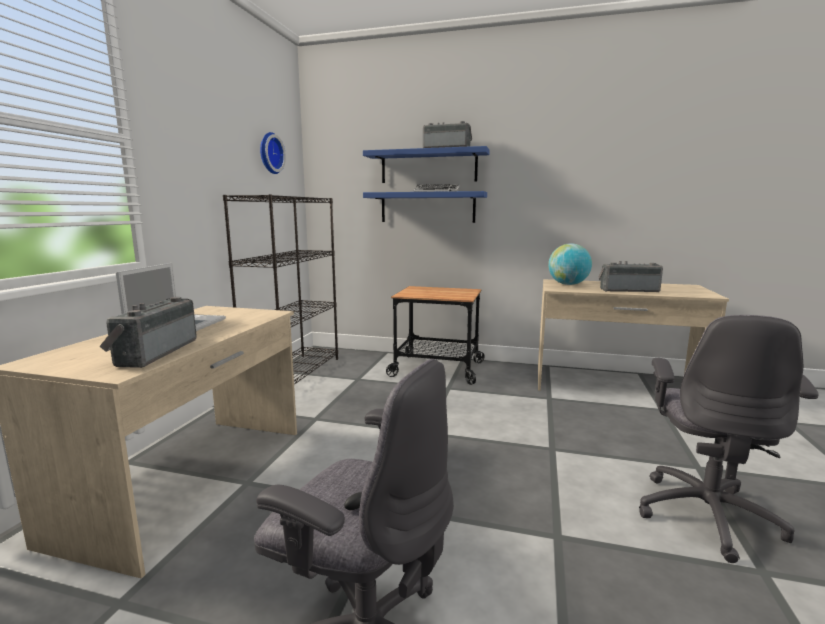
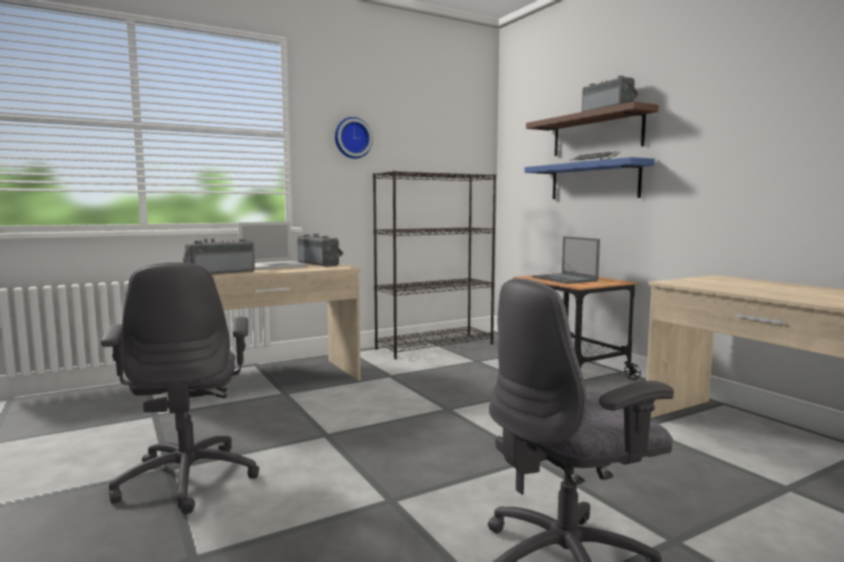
camera: 45 degrees right, 5 degrees down
(269, 153) = (443, 135): wall clock -> wall clock (352, 138)
(428, 167) = (596, 133): blue shelf -> brown shelf
(434, 293) = (565, 279): none -> laptop
(568, 284) = (716, 281): globe -> none
(628, 290) = (778, 293): radio -> radio (320, 264)

